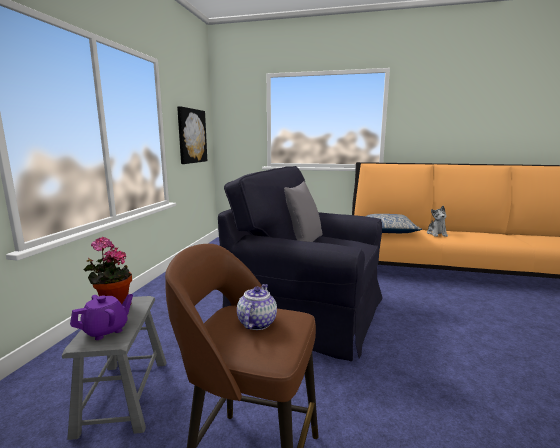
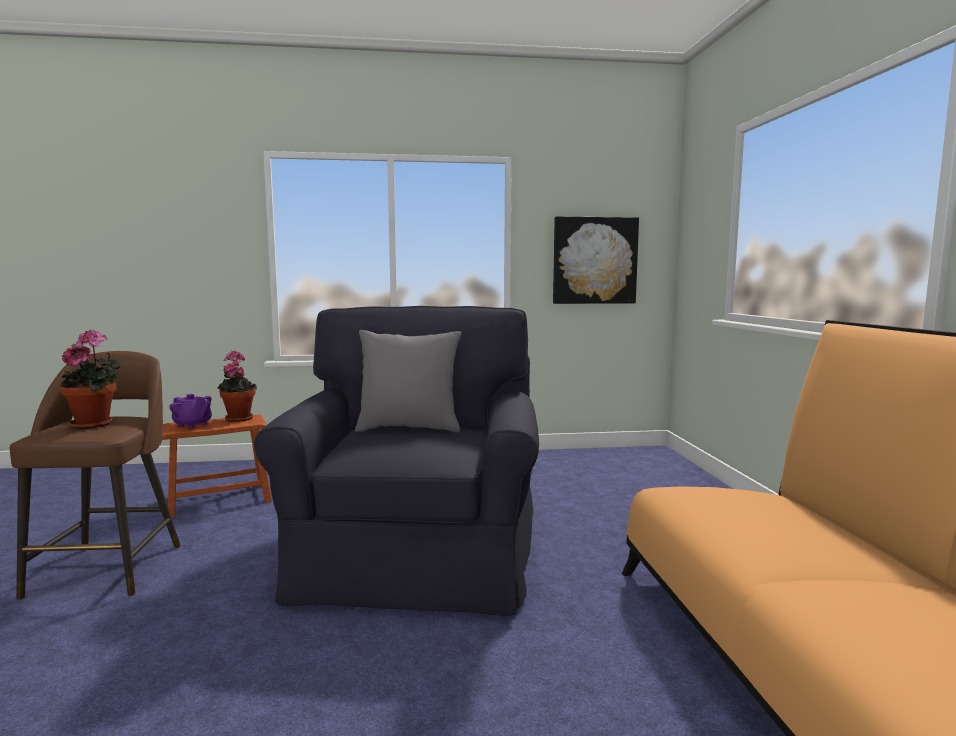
camera: 70 degrees right, 5 degrees down
(124, 395) = (219, 499): grey stool -> brown stool
(256, 322) = (96, 424): teapot -> potted plant
(388, 230) = (727, 509): pillow -> none
(436, 234) = (817, 575): plush toy -> none

